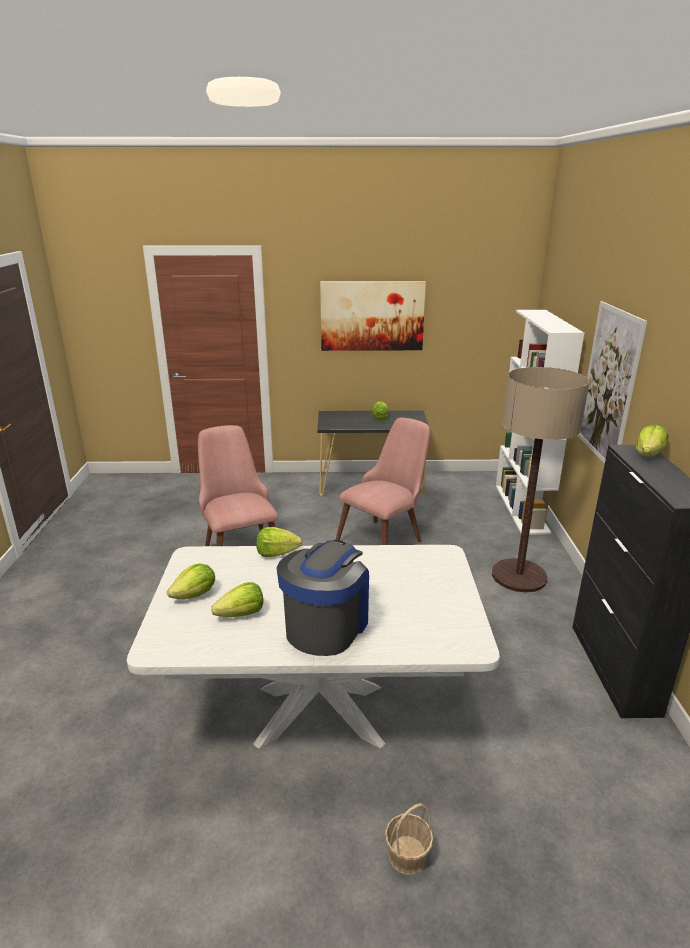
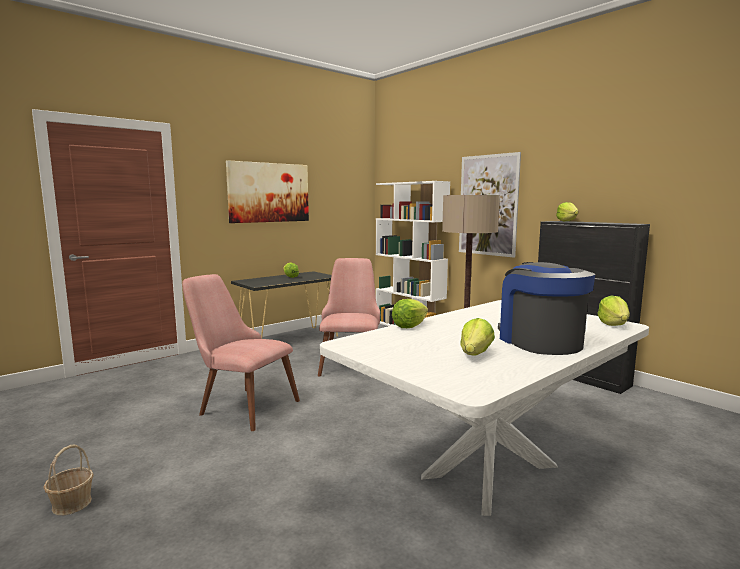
camera: 40 degrees left, 15 degrees down
(195, 595) = (412, 358): lettuce -> lettuce (613, 324)
(407, 855) = (677, 511): basket -> basket (71, 504)

